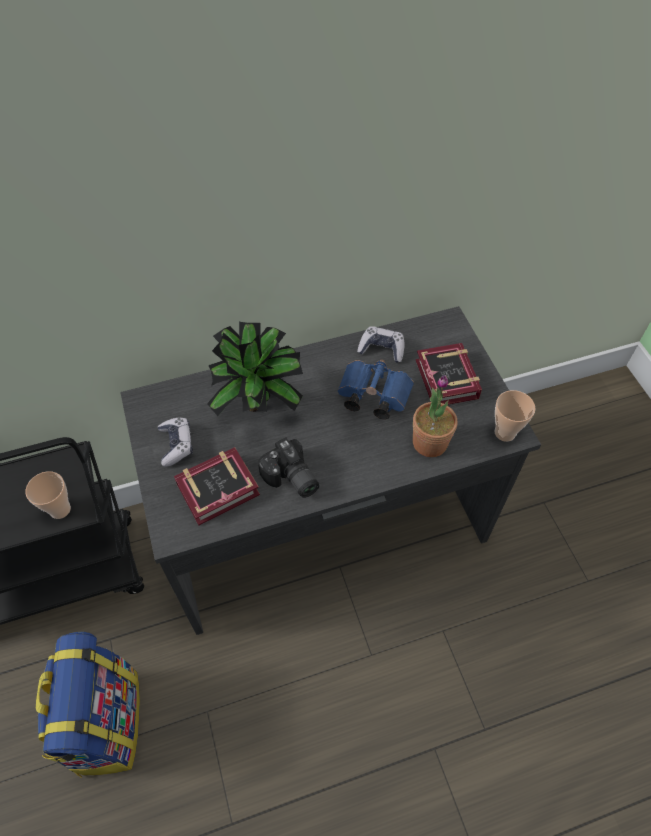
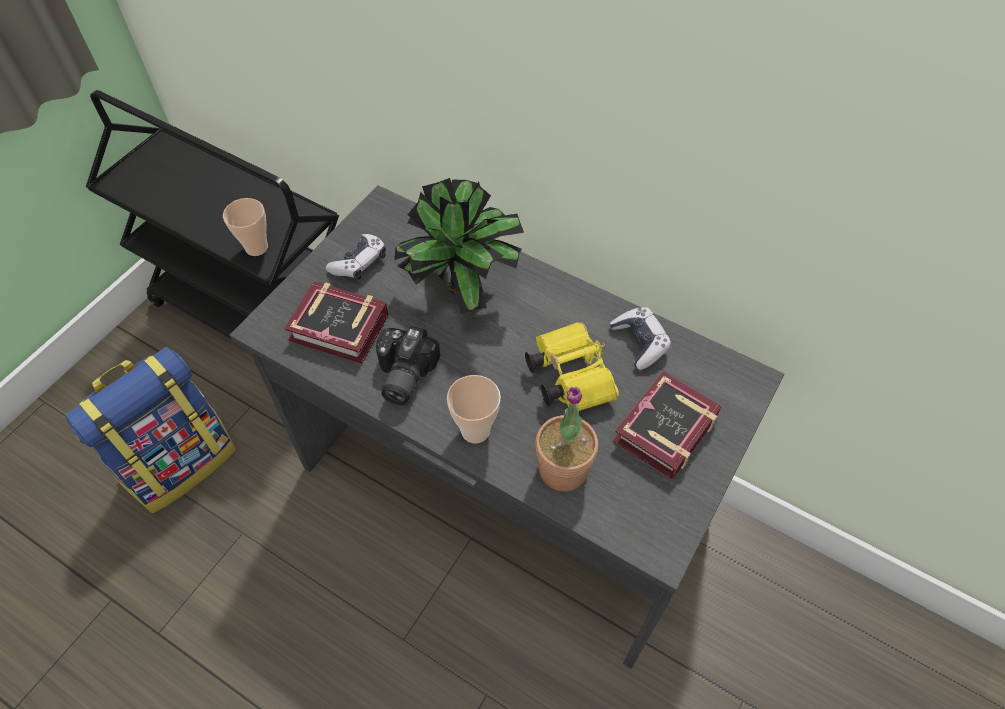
camera: 50 degrees right, 0 degrees up
(371, 396) = (568, 375): blue binoculars -> yellow binoculars
(505, 432) = (652, 538): cup -> cup (475, 430)

